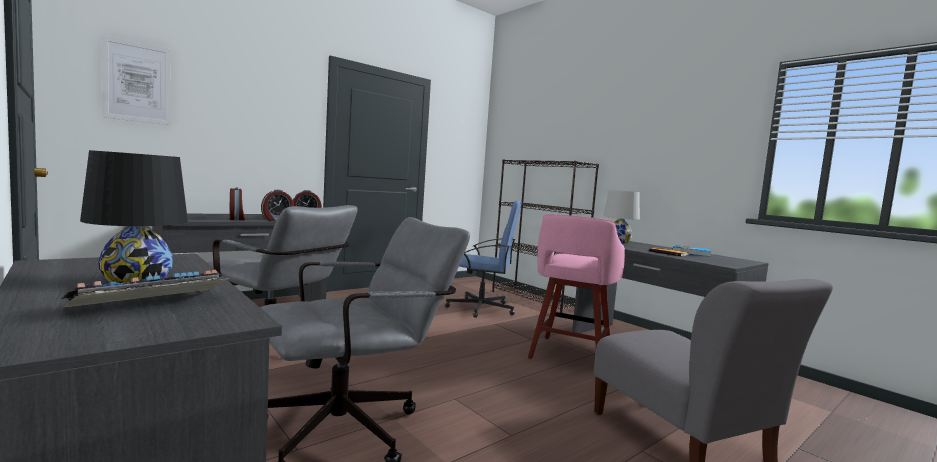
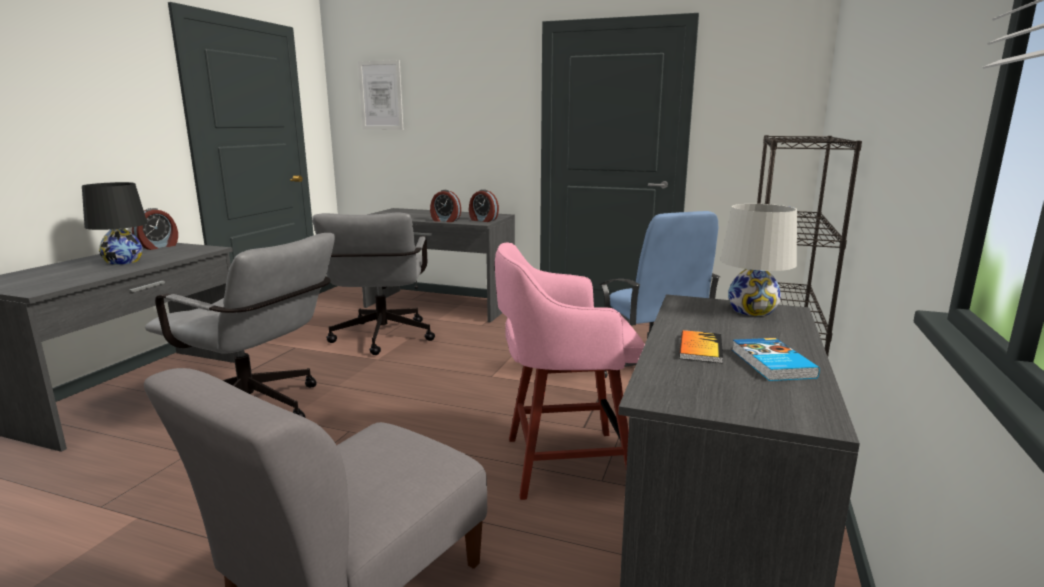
camera: 60 degrees right, 10 degrees up
(149, 304) = (66, 274): keyboard -> none
(237, 219) = (418, 217): alarm clock -> alarm clock (158, 246)

